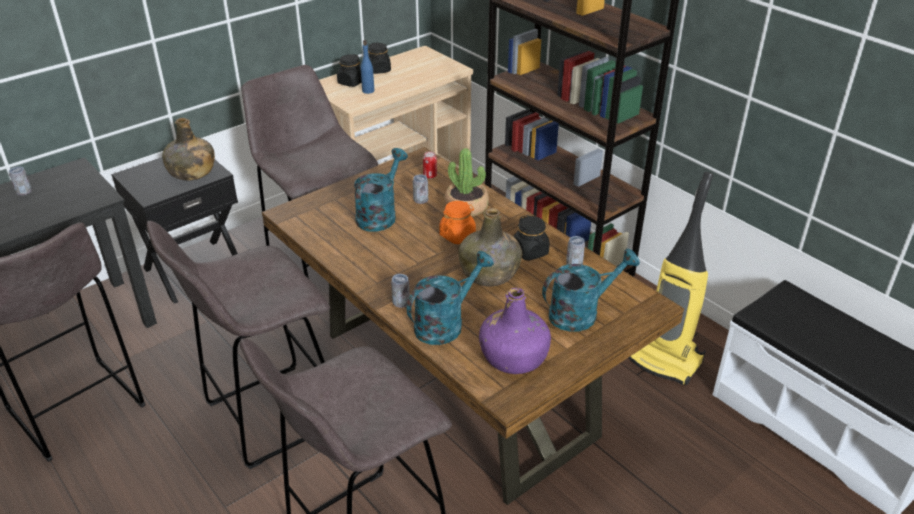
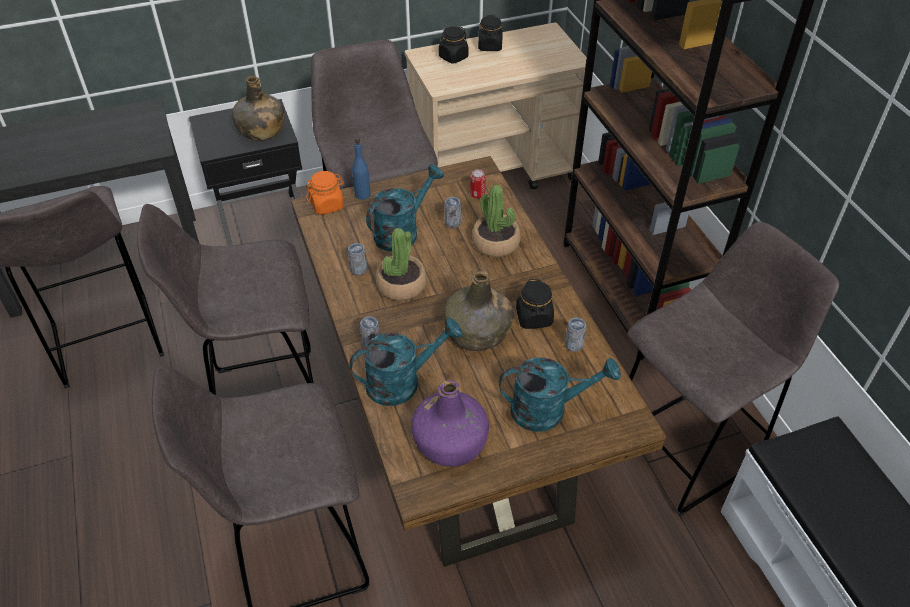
camera: 20 degrees right, 10 degrees up
(24, 192) = (93, 126): can -> can (358, 270)
(368, 91) = (465, 71): blue bottle -> blue bottle (362, 194)
(402, 253) = (401, 285): none -> potted plant
(457, 235) = (468, 277): orange jar -> orange jar (327, 205)
(662, 358) = (685, 451): vacuum cleaner -> grey stool

